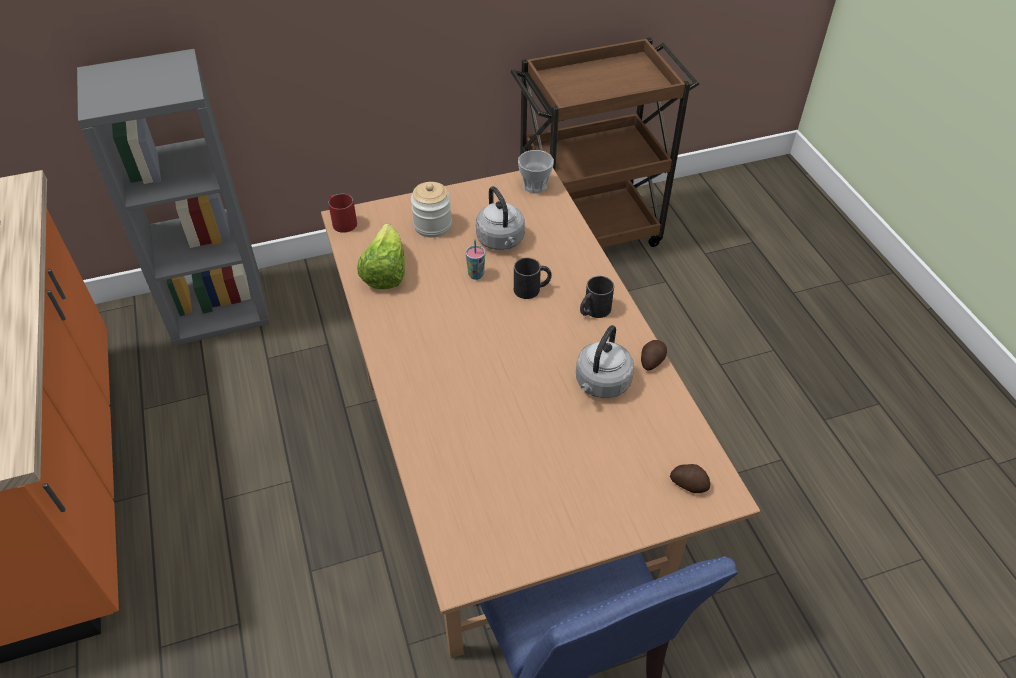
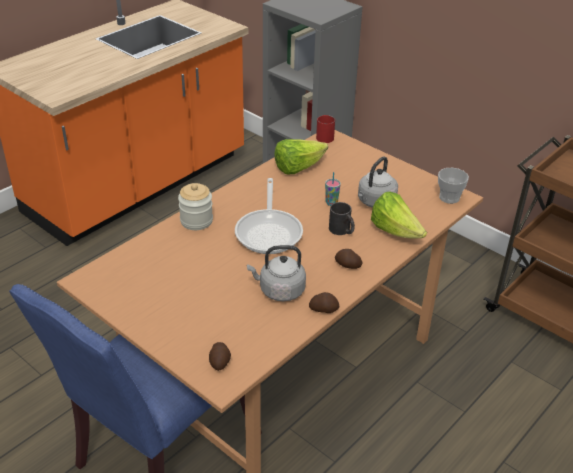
camera: 60 degrees right, 10 degrees down
(432, 225) = (359, 170): jar -> jar (196, 221)
(490, 349) = (269, 231): none -> frying pan
(562, 250) = (395, 231): none -> lettuce
(593, 311) = (347, 265): black mug -> potato

